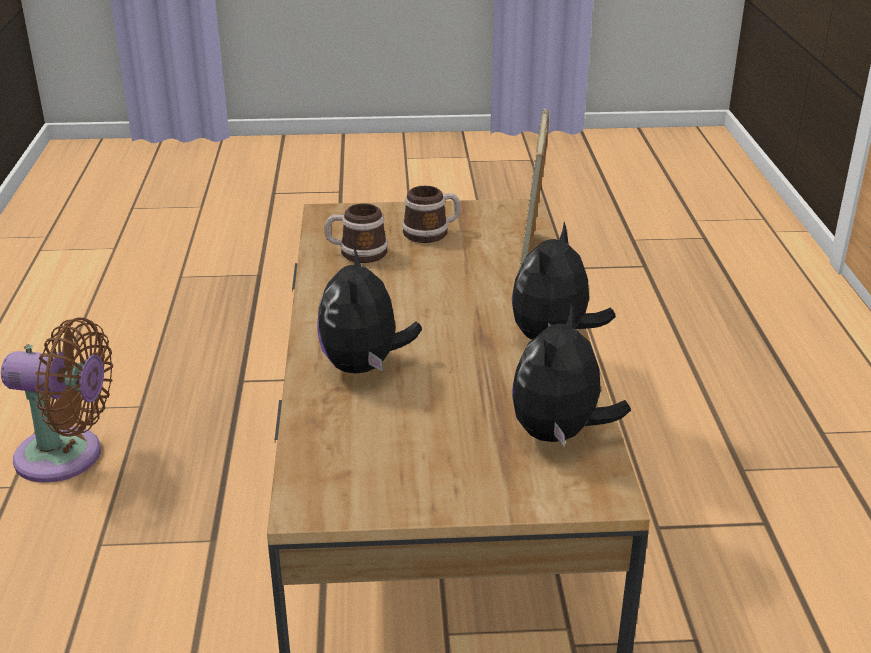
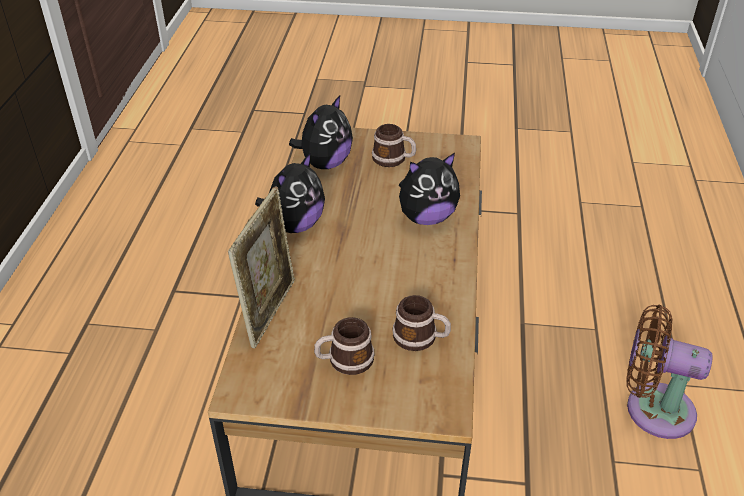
camera: 170 degrees left, 10 degrees up
(364, 366) = (426, 217): plush toy -> plush toy turned 60 degrees clockwise
(438, 456) = (393, 159): none -> mug

